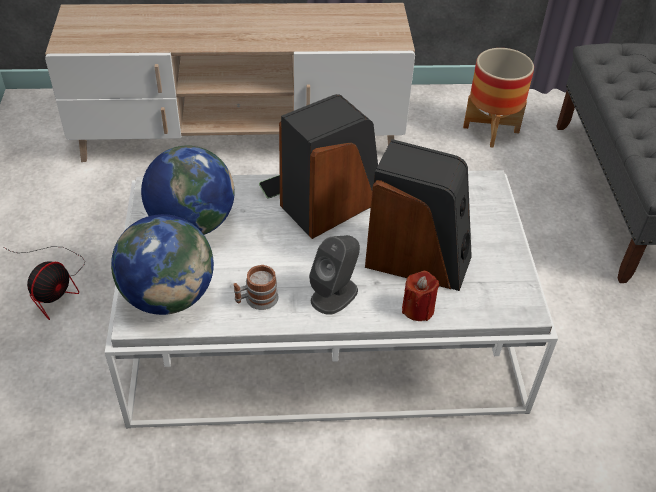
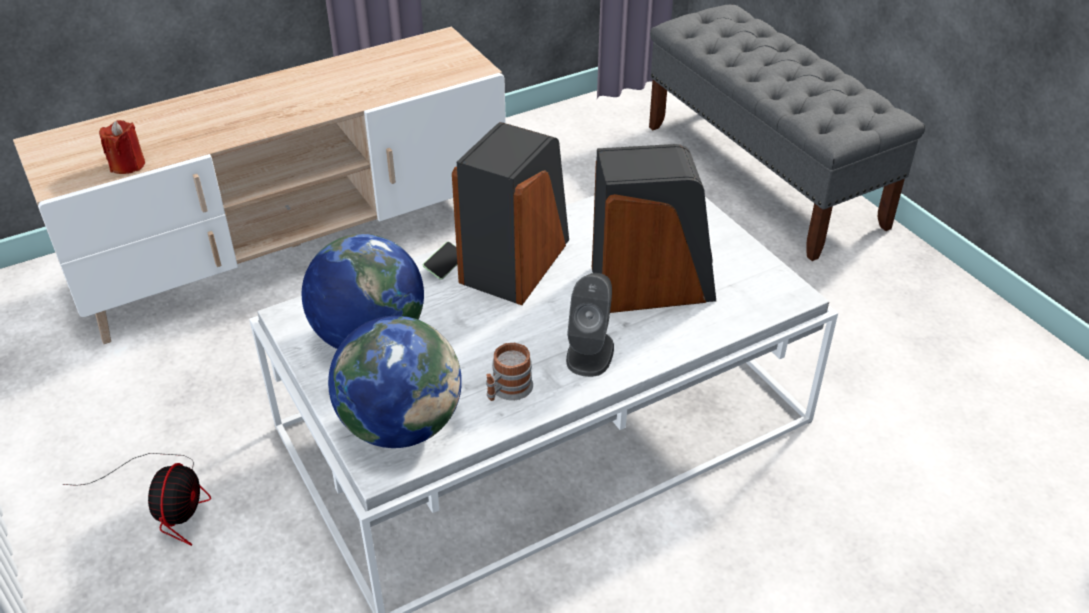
camera: 25 degrees left, 5 degrees down
(418, 309) = (688, 334): red candle -> red candle (127, 165)
(491, 129) = (583, 151): planter -> none

